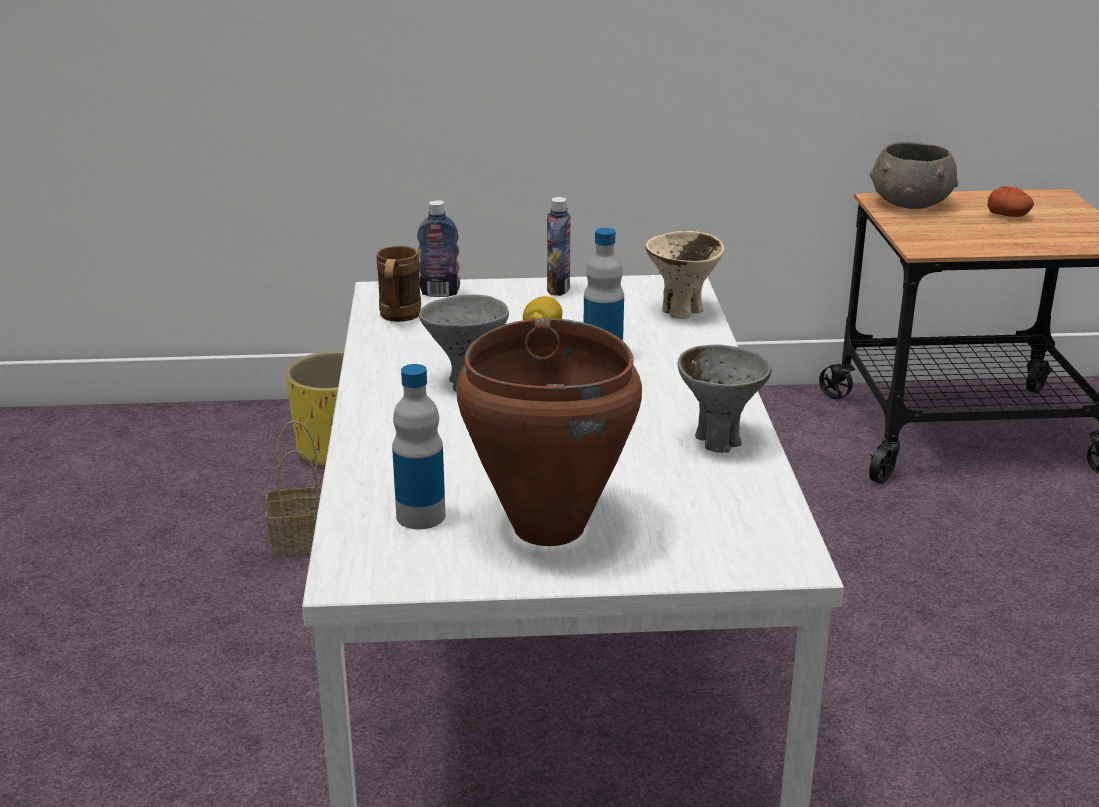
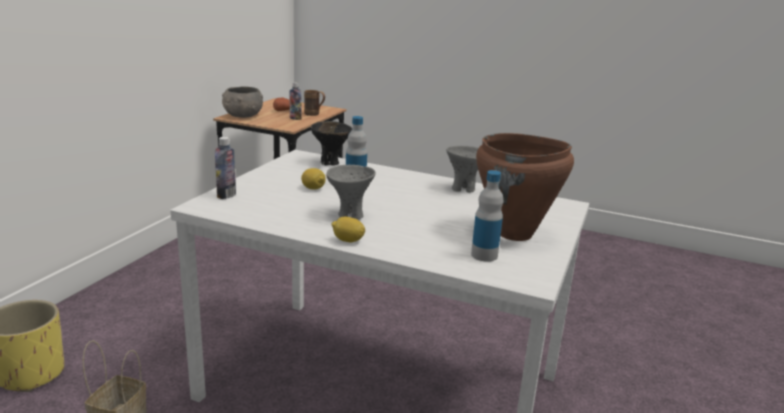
camera: 65 degrees left, 5 degrees down
(368, 405) = (348, 240): none -> lemon
(397, 318) = (243, 211): brown mug -> brown mug (314, 114)
(558, 289) = (266, 174): bottle -> bottle (295, 118)
(682, 312) = (330, 162): beige bowl -> black bowl

